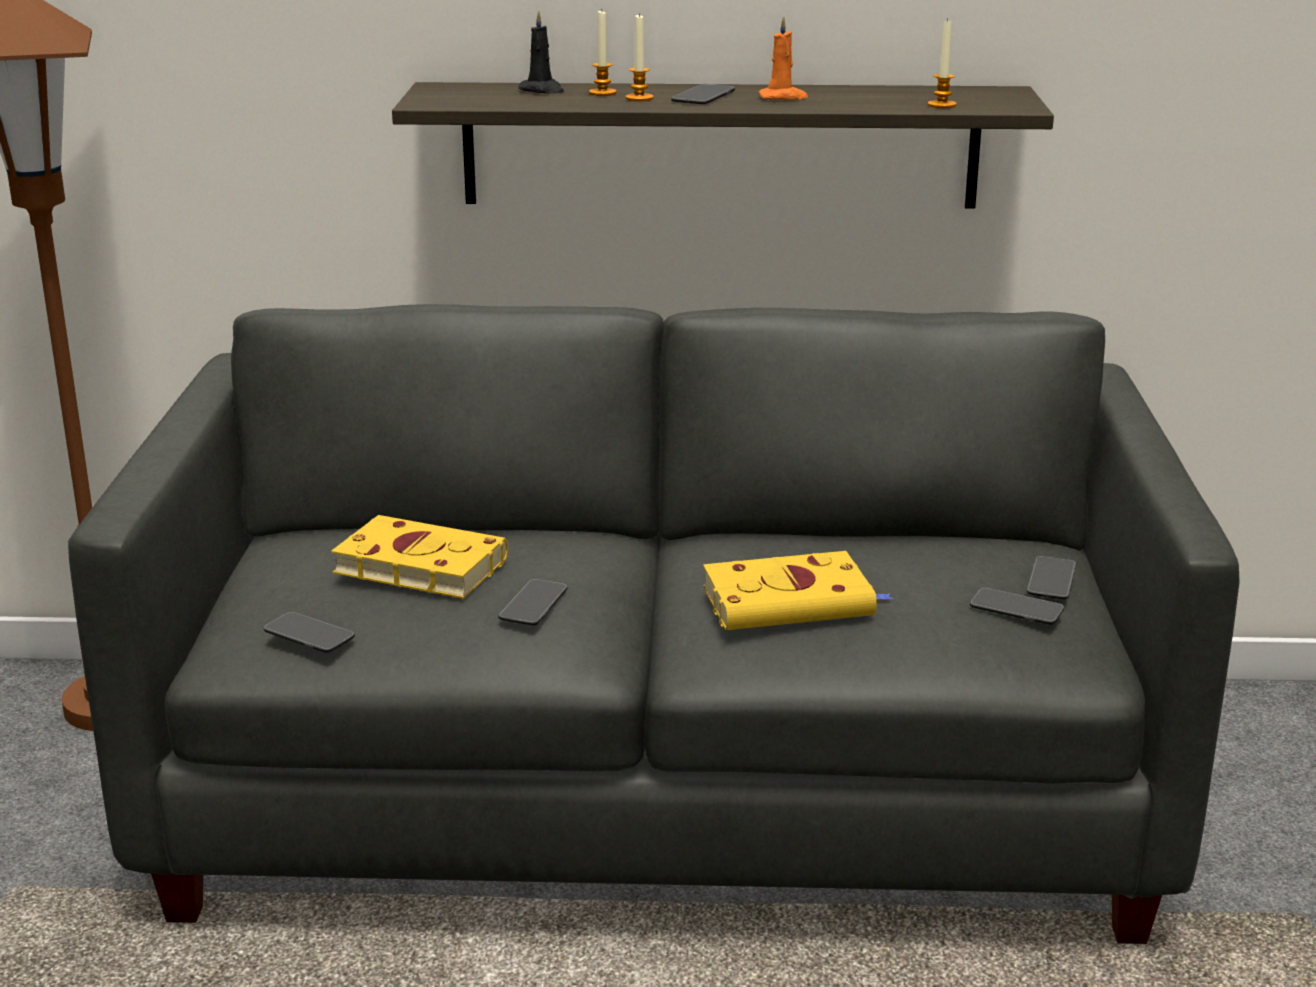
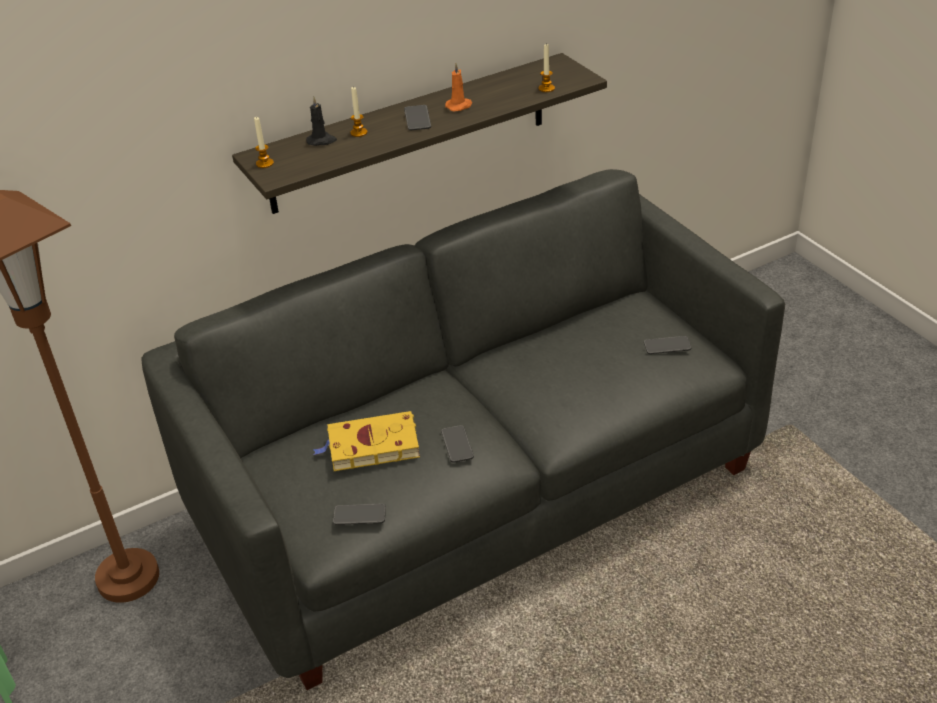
camera: 30 degrees left, 15 degrees up
(639, 98) = (386, 132): candle -> candle (264, 163)
(792, 601) = (570, 386): yellow book -> none
(1051, 579) = (664, 320): phone -> none

